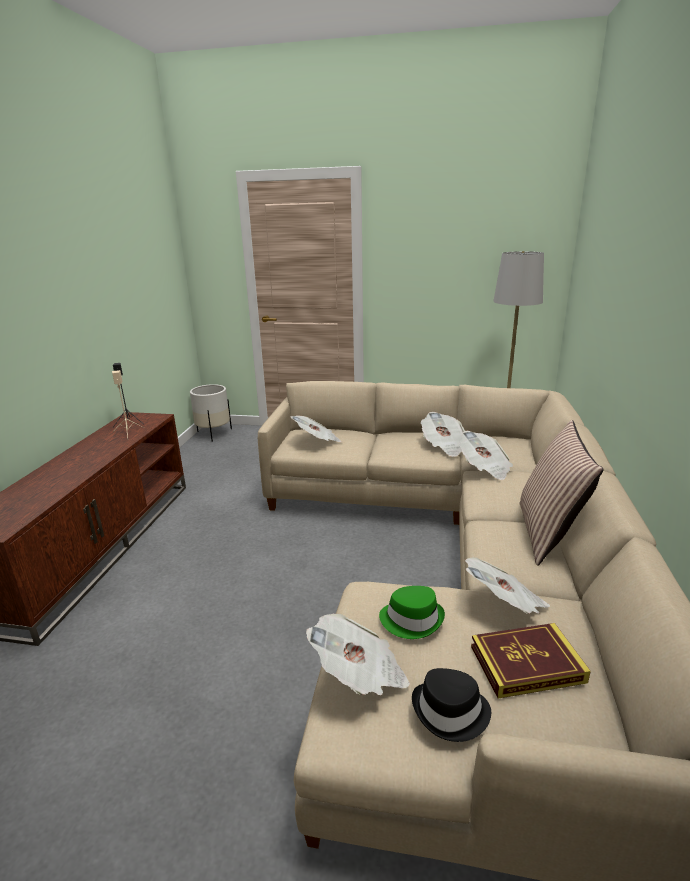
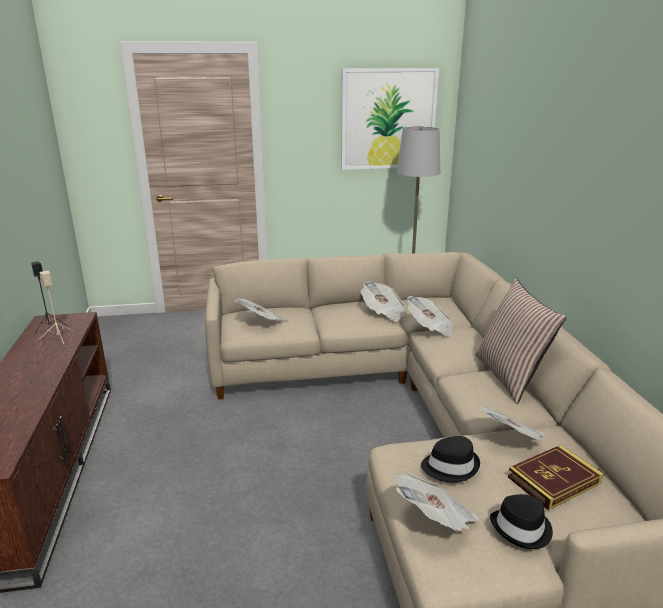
camera: 20 degrees left, 0 degrees up
(214, 434) = (107, 328): white planter -> none
(412, 619) = (450, 466): green hat -> black hat
(494, 244) = (388, 119): none -> picture

